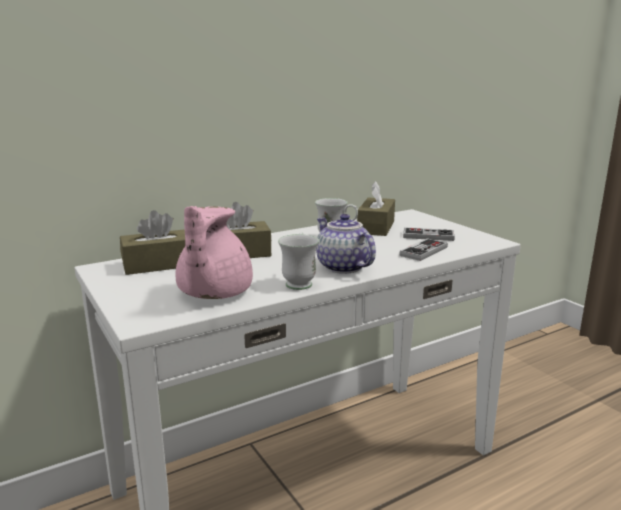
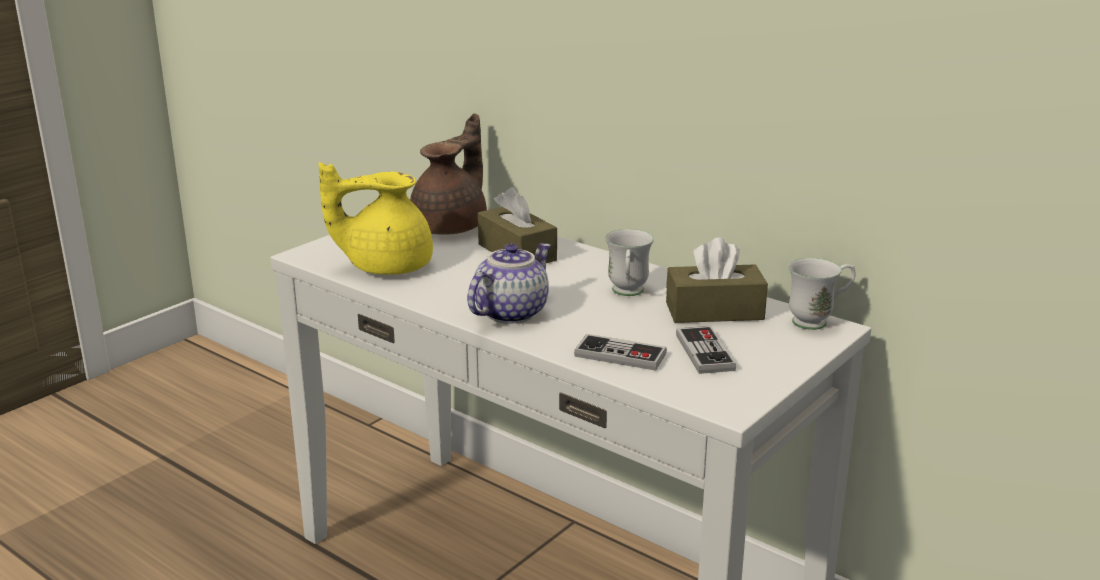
camera: 70 degrees right, 5 degrees up
(158, 265) = (452, 227): brown tissue box -> brown teapot
(212, 293) = (386, 266): pink teapot -> yellow teapot
(299, 282) = (443, 298): white mug -> white mug (818, 321)

